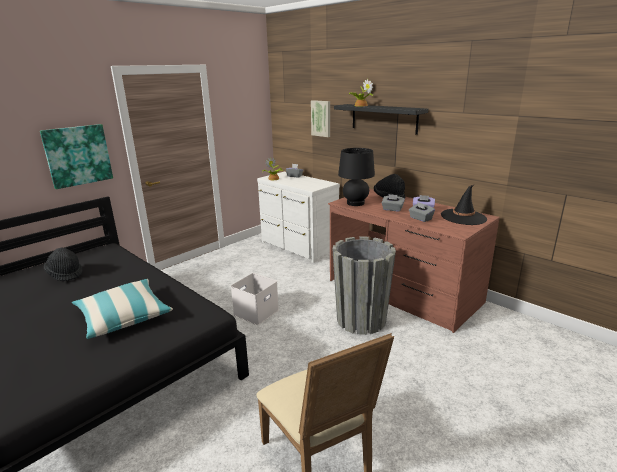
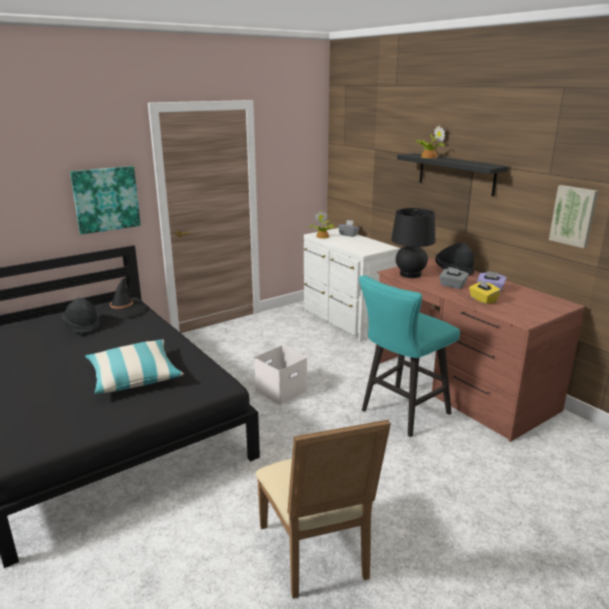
camera: 10 degrees right, 0 degrees up
(321, 118) = (384, 168): picture -> picture (574, 216)
(361, 320) = (400, 413): grey planter -> turquoise stool
(420, 218) = (482, 300): grey tissue box -> yellow tissue box
(463, 217) = (537, 303): black hat -> black hat (122, 309)

